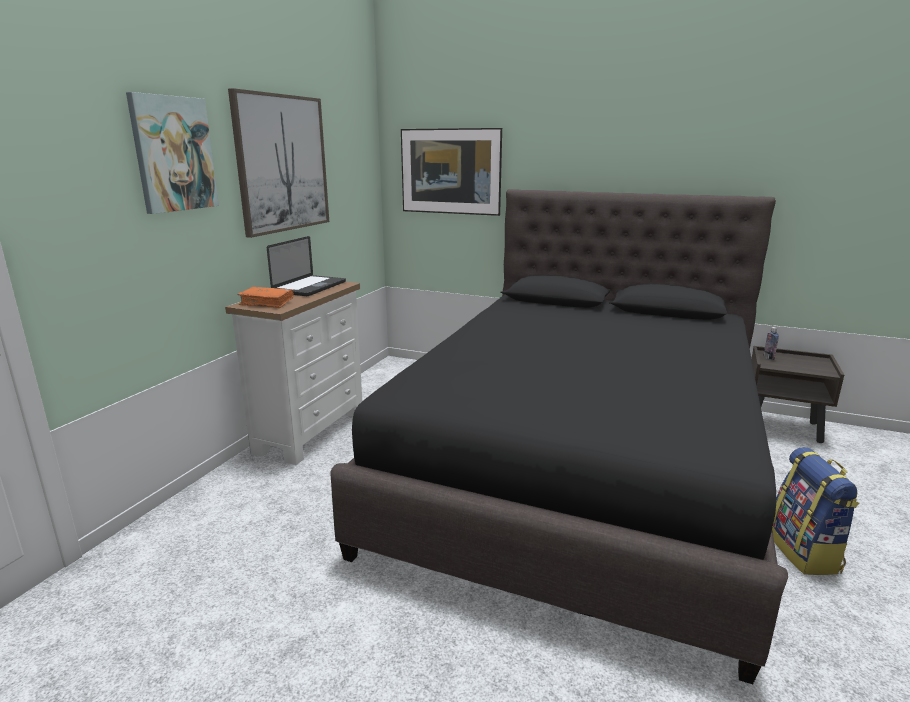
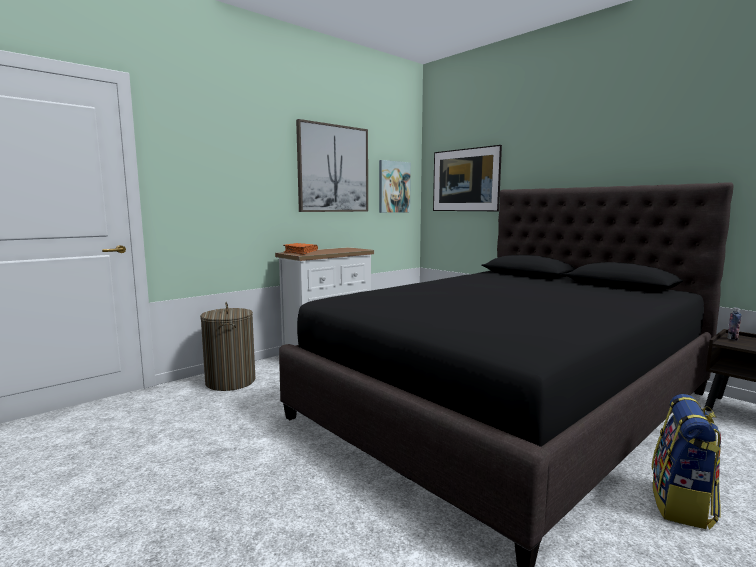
camera: 25 degrees right, 10 degrees down
(173, 154) = (252, 155): picture -> picture (393, 187)
(207, 517) = (230, 381): none -> laundry basket
(310, 287) = (339, 249): laptop -> none

